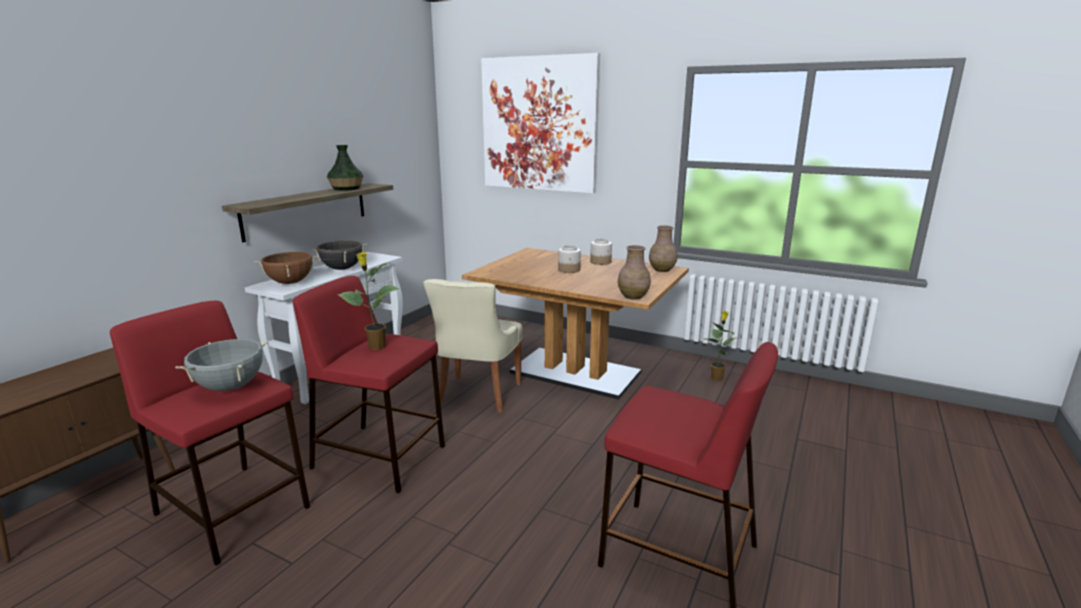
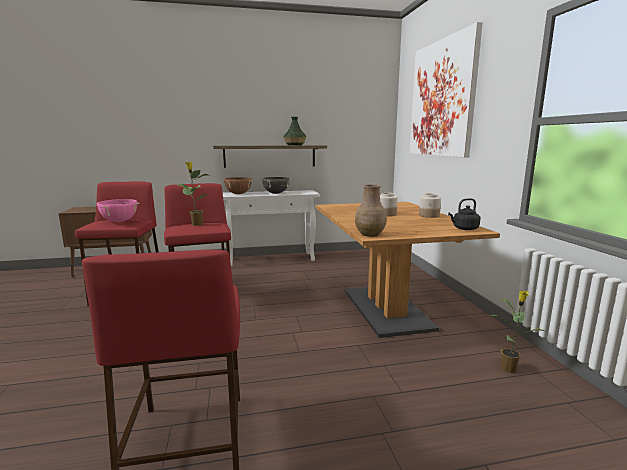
camera: 50 degrees right, 5 degrees down
(231, 387) = (119, 221): grey cooking pot -> pink cooking pot
(477, 395) = (301, 294): beige chair -> none
(662, 270) = (464, 229): brown vase -> black kettle

